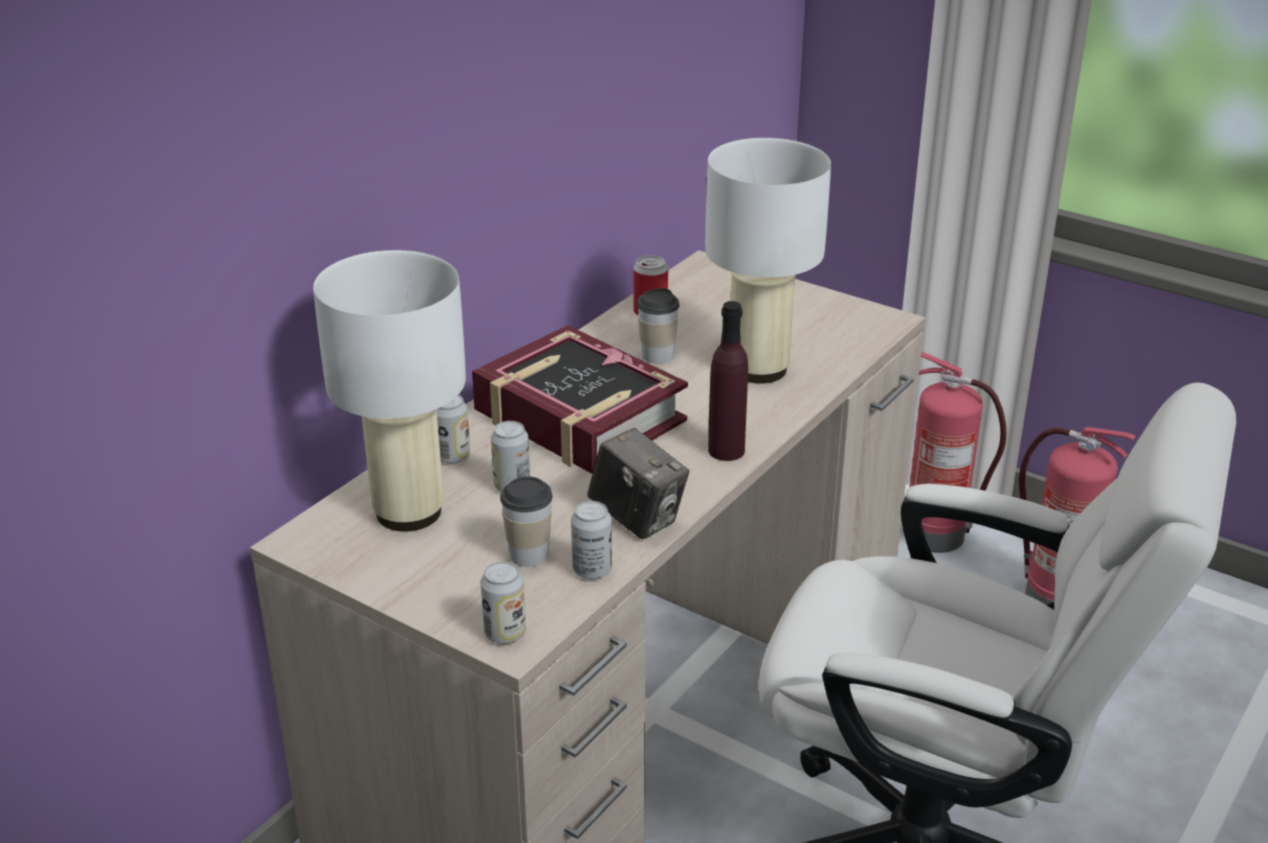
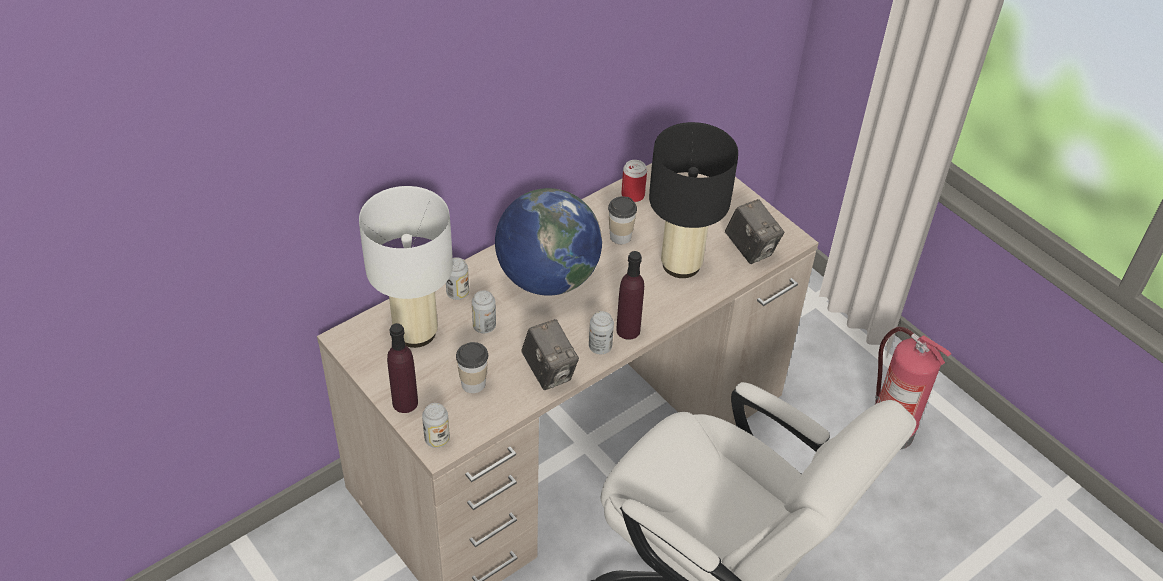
camera: 15 degrees right, 15 degrees up
(431, 599) = (405, 403): none -> purple bottle
(578, 416) = (547, 278): book -> globe
(592, 570) = (505, 405): can -> can (600, 347)
(757, 369) = (680, 264): white table lamp -> black table lamp
(842, 338) = (751, 249): none -> camera
(937, 535) = (834, 357): fire extinguisher -> none

